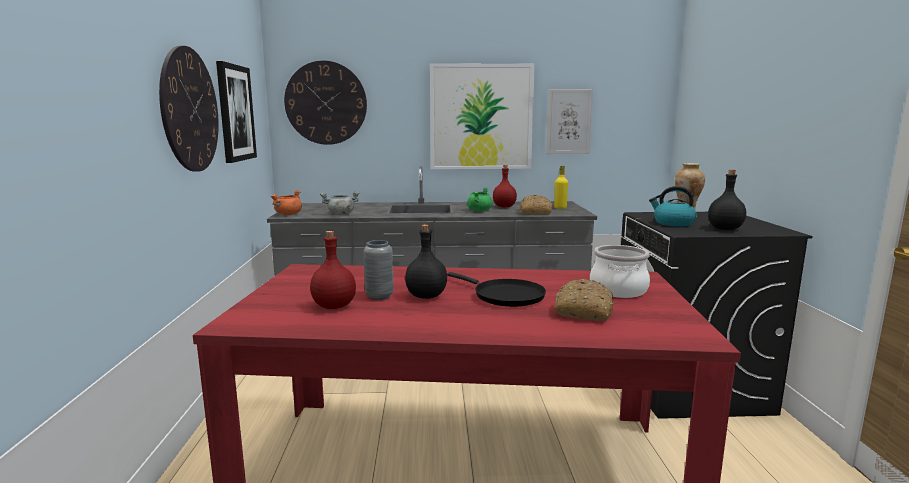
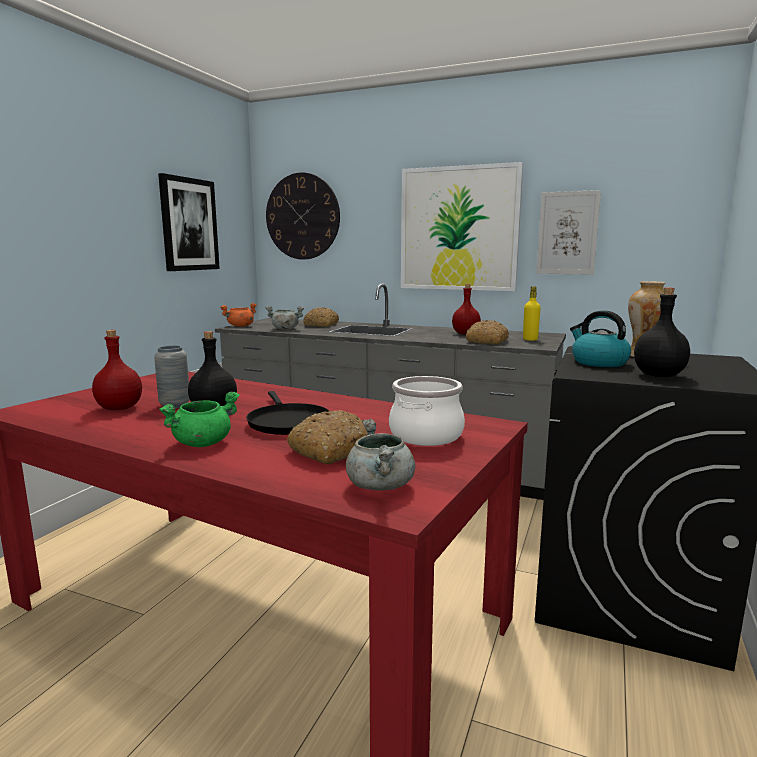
camera: 25 degrees right, 0 degrees up
(190, 110) = (107, 218): wall clock -> none
(364, 207) = (321, 325): none -> bread
(479, 210) = (428, 335): green cooking pot -> green cooking pot (202, 443)
(663, 328) = (380, 486): none -> grey cooking pot

